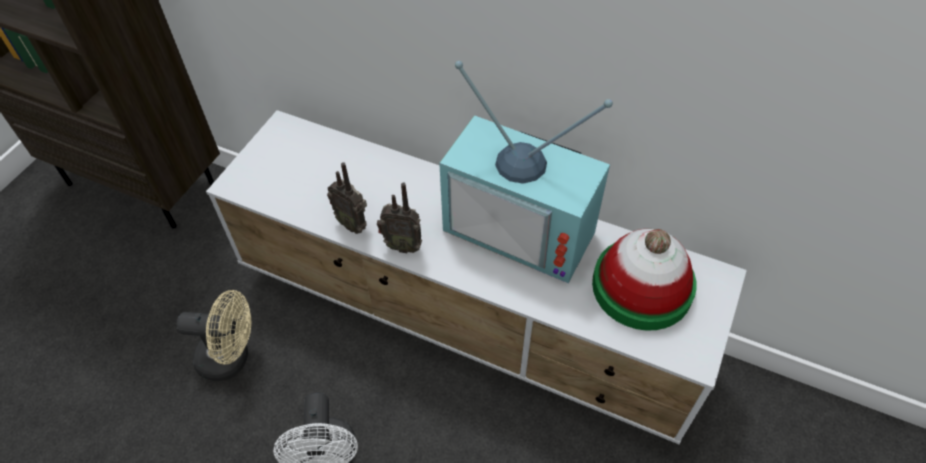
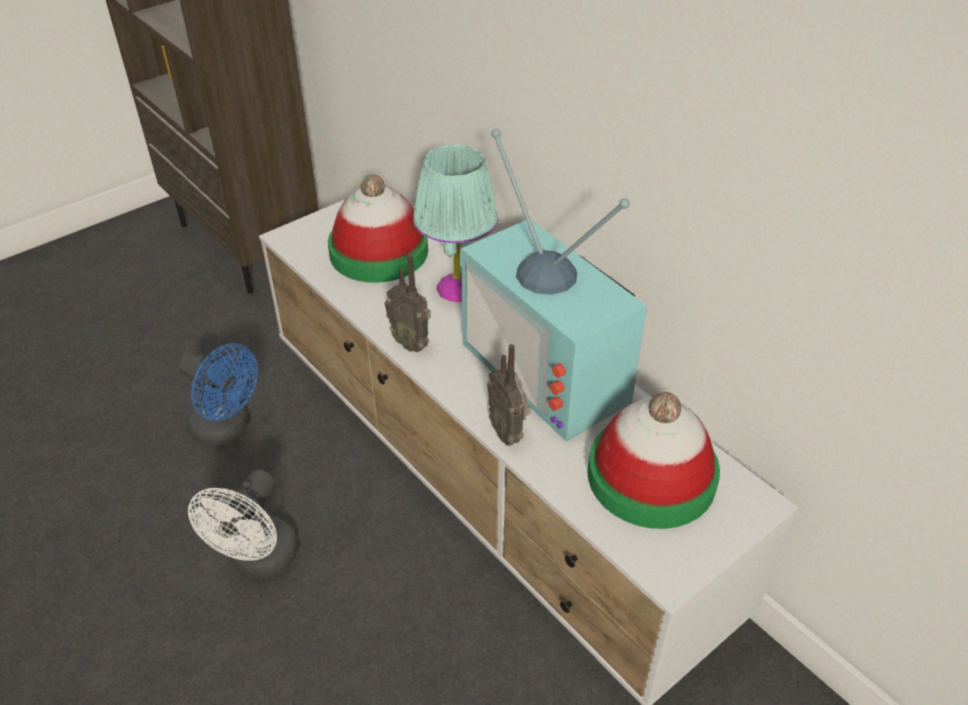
camera: 25 degrees right, 10 degrees down
(231, 358) = (227, 428): beige fan -> blue fan
(322, 170) = (379, 251): none -> hat
(353, 224) = (375, 308): radio -> radio (508, 433)
(407, 181) = (457, 288): none -> turquoise table lamp

